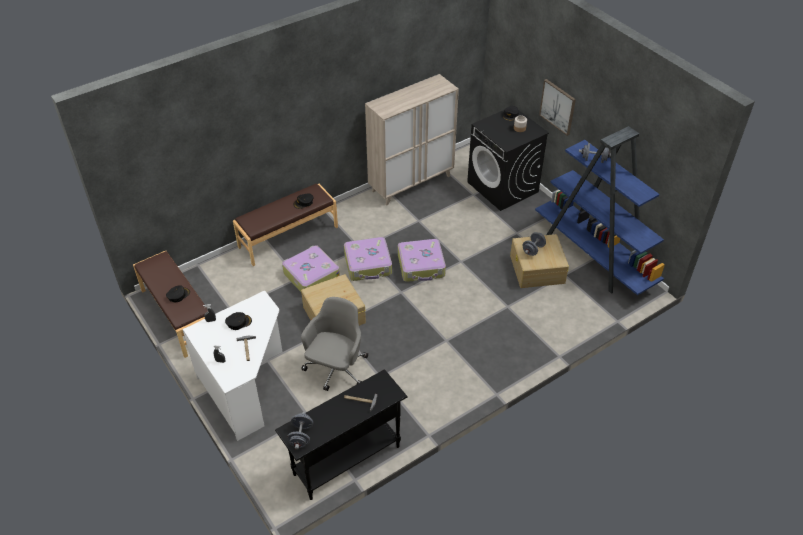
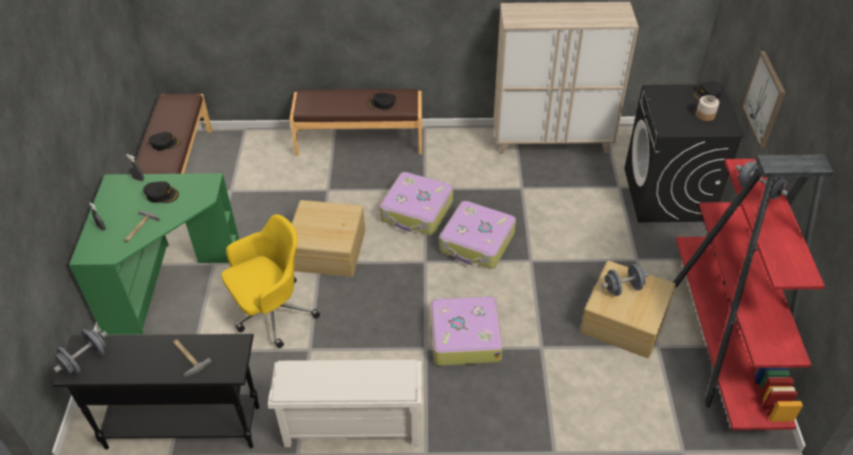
camera: 35 degrees right, 0 degrees up
(246, 387) = (167, 281): white desk -> green desk
(311, 275) = (344, 193): suitcase -> suitcase (464, 337)
(336, 369) = (272, 313): grey office chair -> yellow office chair
(444, 404) = (351, 427): none -> white shoe rack
(594, 256) = (722, 343): blue bookcase -> red bookcase

